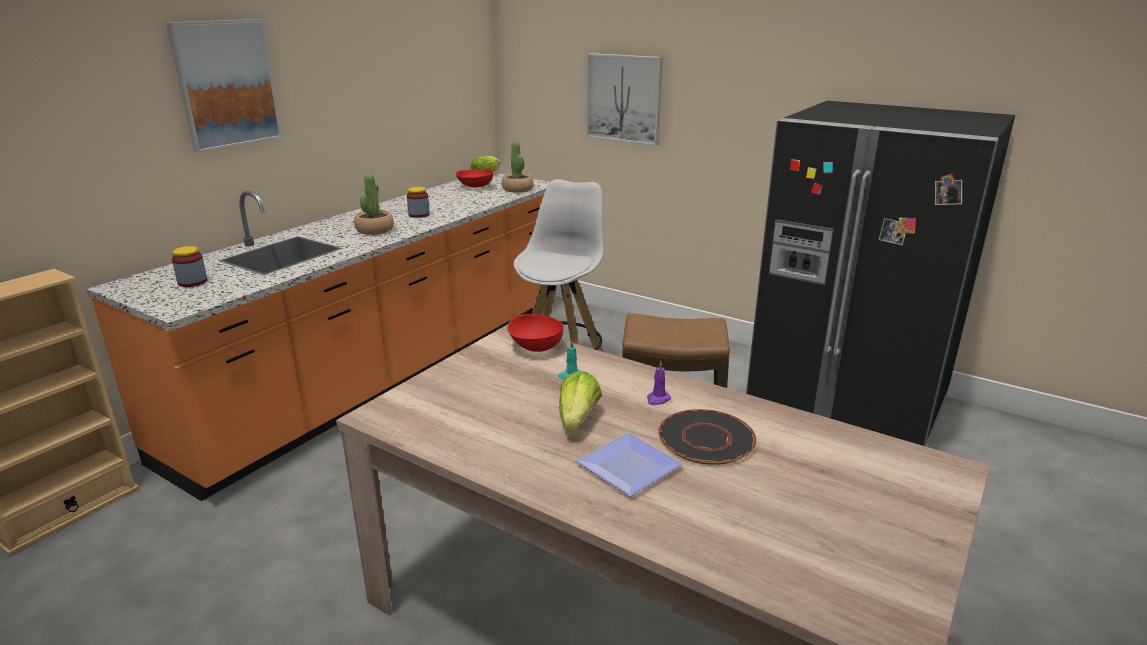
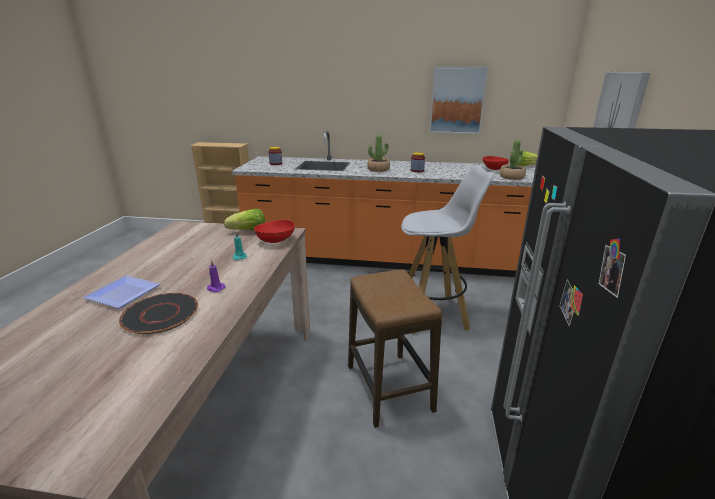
camera: 65 degrees right, 0 degrees up
(226, 84) = (339, 75): picture -> picture (457, 100)
(577, 419) = (182, 269): lettuce -> lettuce (248, 231)

